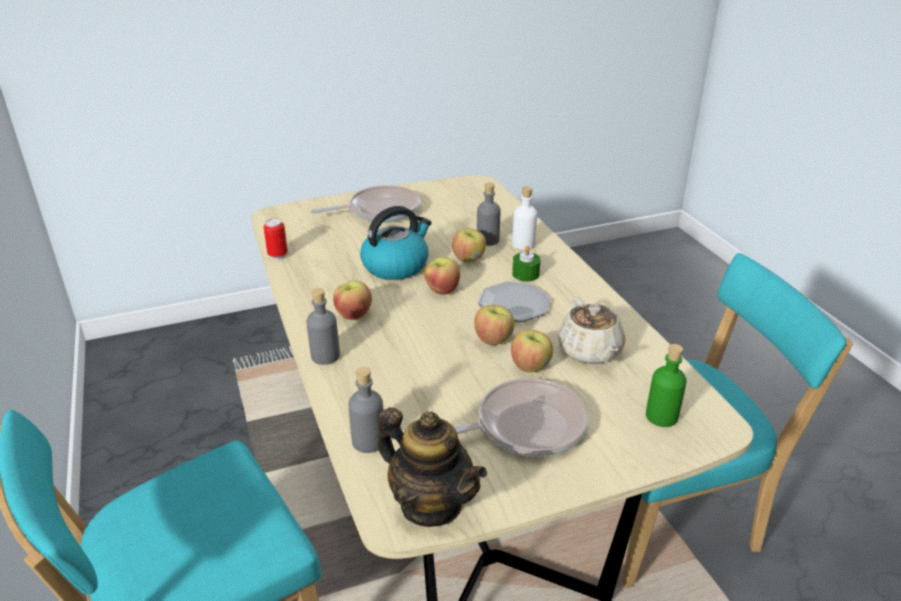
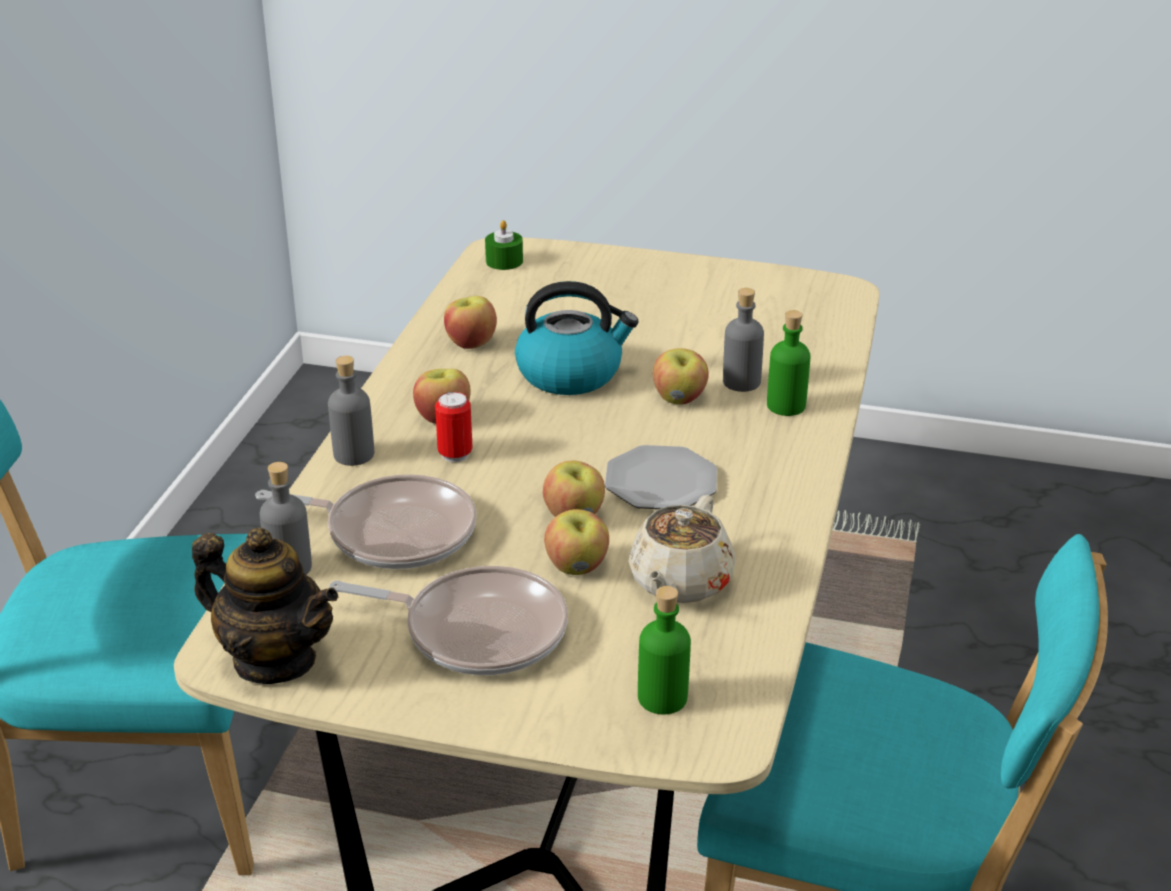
camera: 35 degrees right, 0 degrees up
(278, 255) = (441, 308): can -> can (455, 454)
(379, 210) = (643, 288): frying pan -> frying pan (392, 531)
(431, 504) = (274, 660): teapot -> teapot turned 45 degrees counterclockwise
(442, 290) = (590, 427): apple -> apple (471, 342)
(523, 244) = (786, 406): white bottle -> green bottle
(525, 274) = (731, 448): green candle -> green candle (504, 261)

